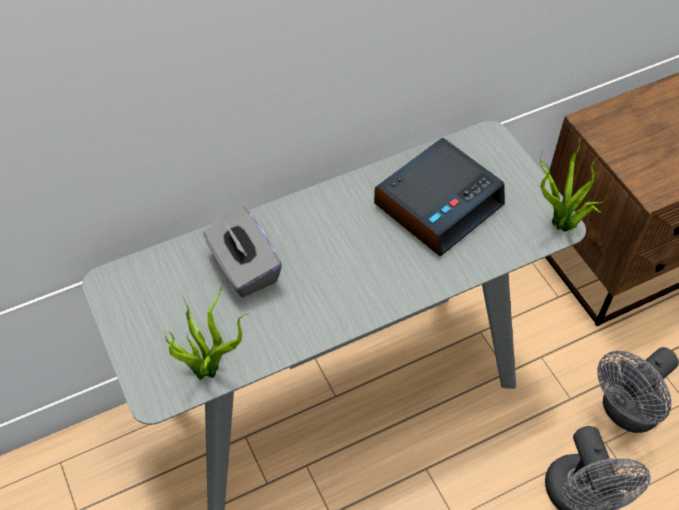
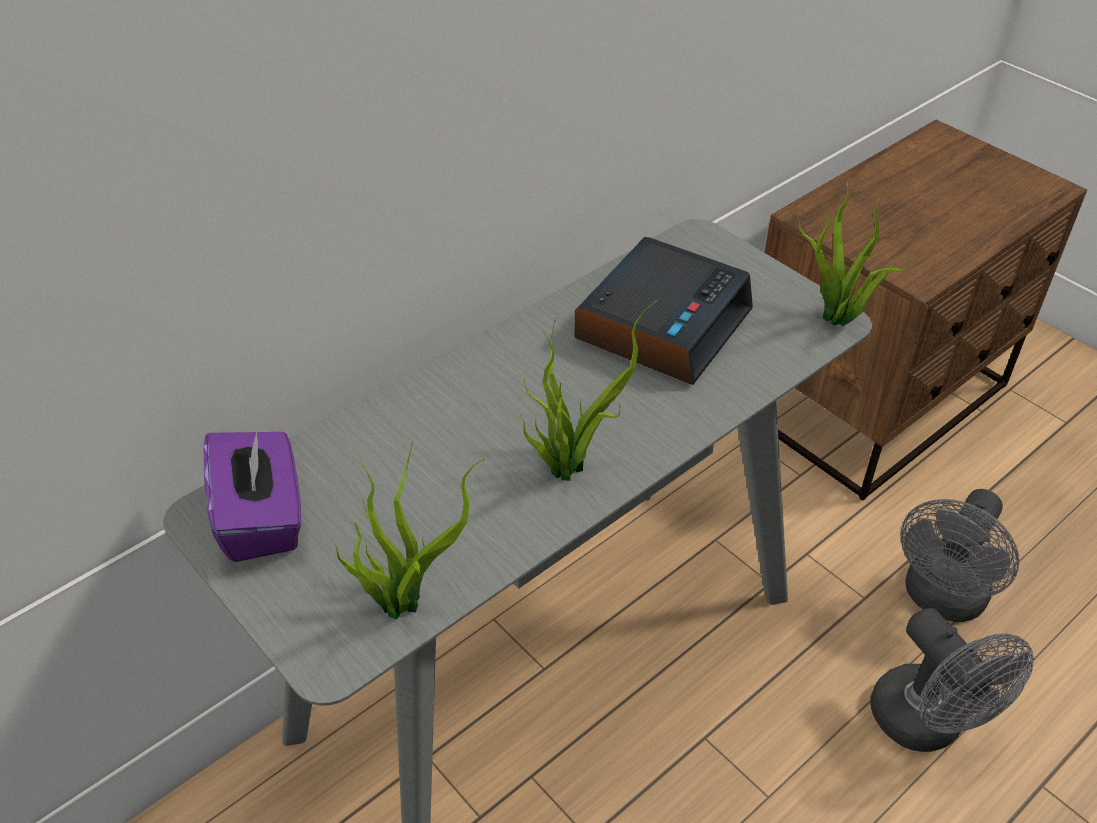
camera: 15 degrees left, 10 degrees down
(140, 293) = (262, 518): none -> purple tissue box
(244, 268) = (414, 455): grey tissue box -> none
(339, 297) = (569, 464): none -> potted plant

